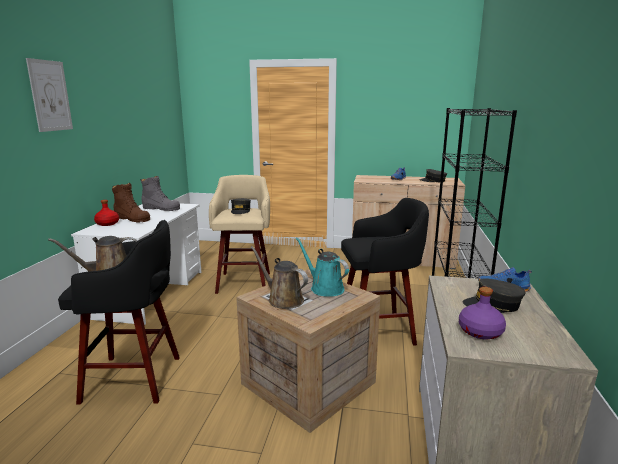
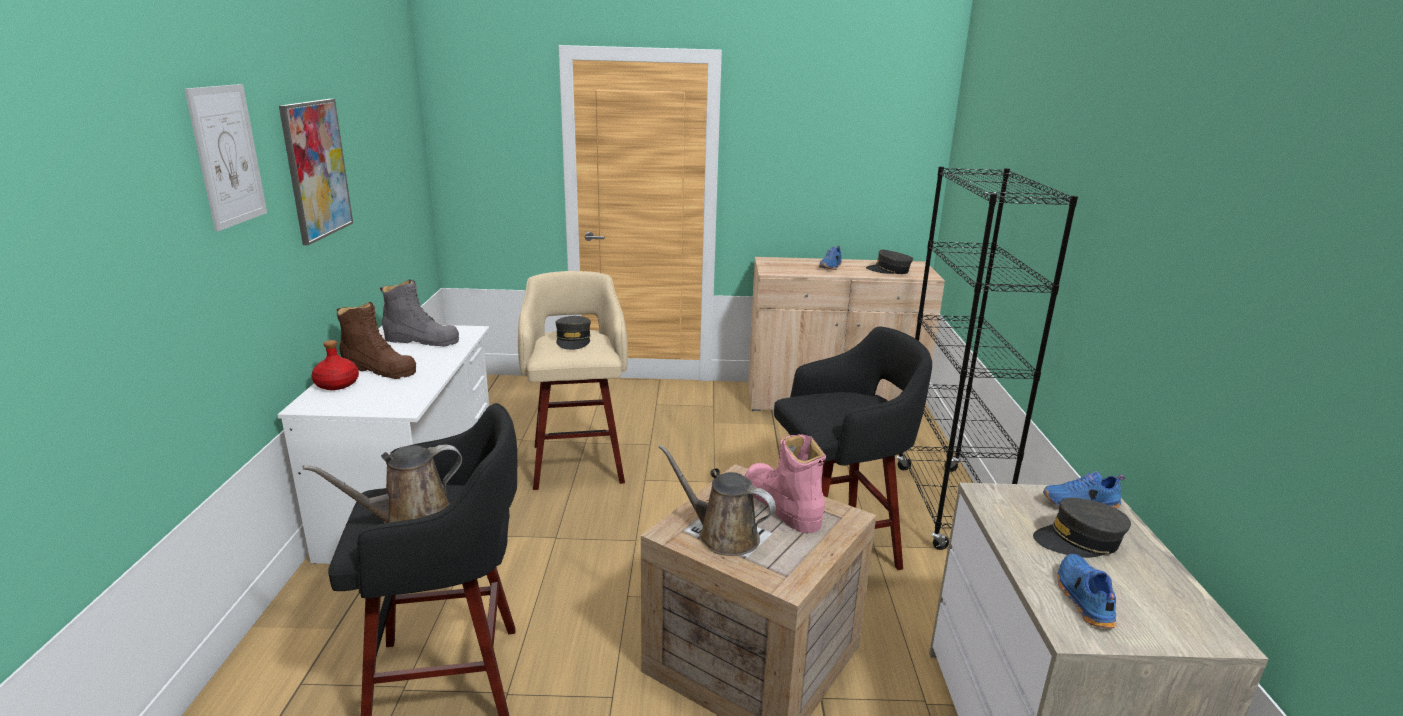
camera: 10 degrees left, 5 degrees up
(107, 113) = (316, 169): none -> picture
(324, 288) = (781, 505): turquoise watering can -> pink boot
(480, 332) = (1082, 598): purple bottle -> blue shoe

